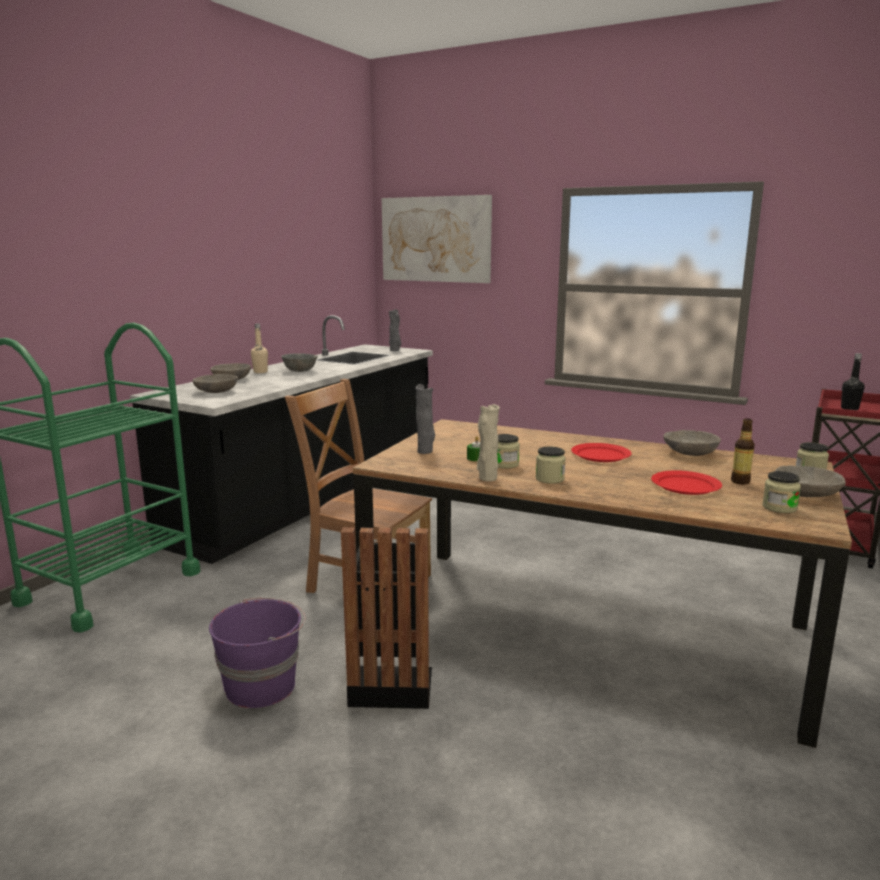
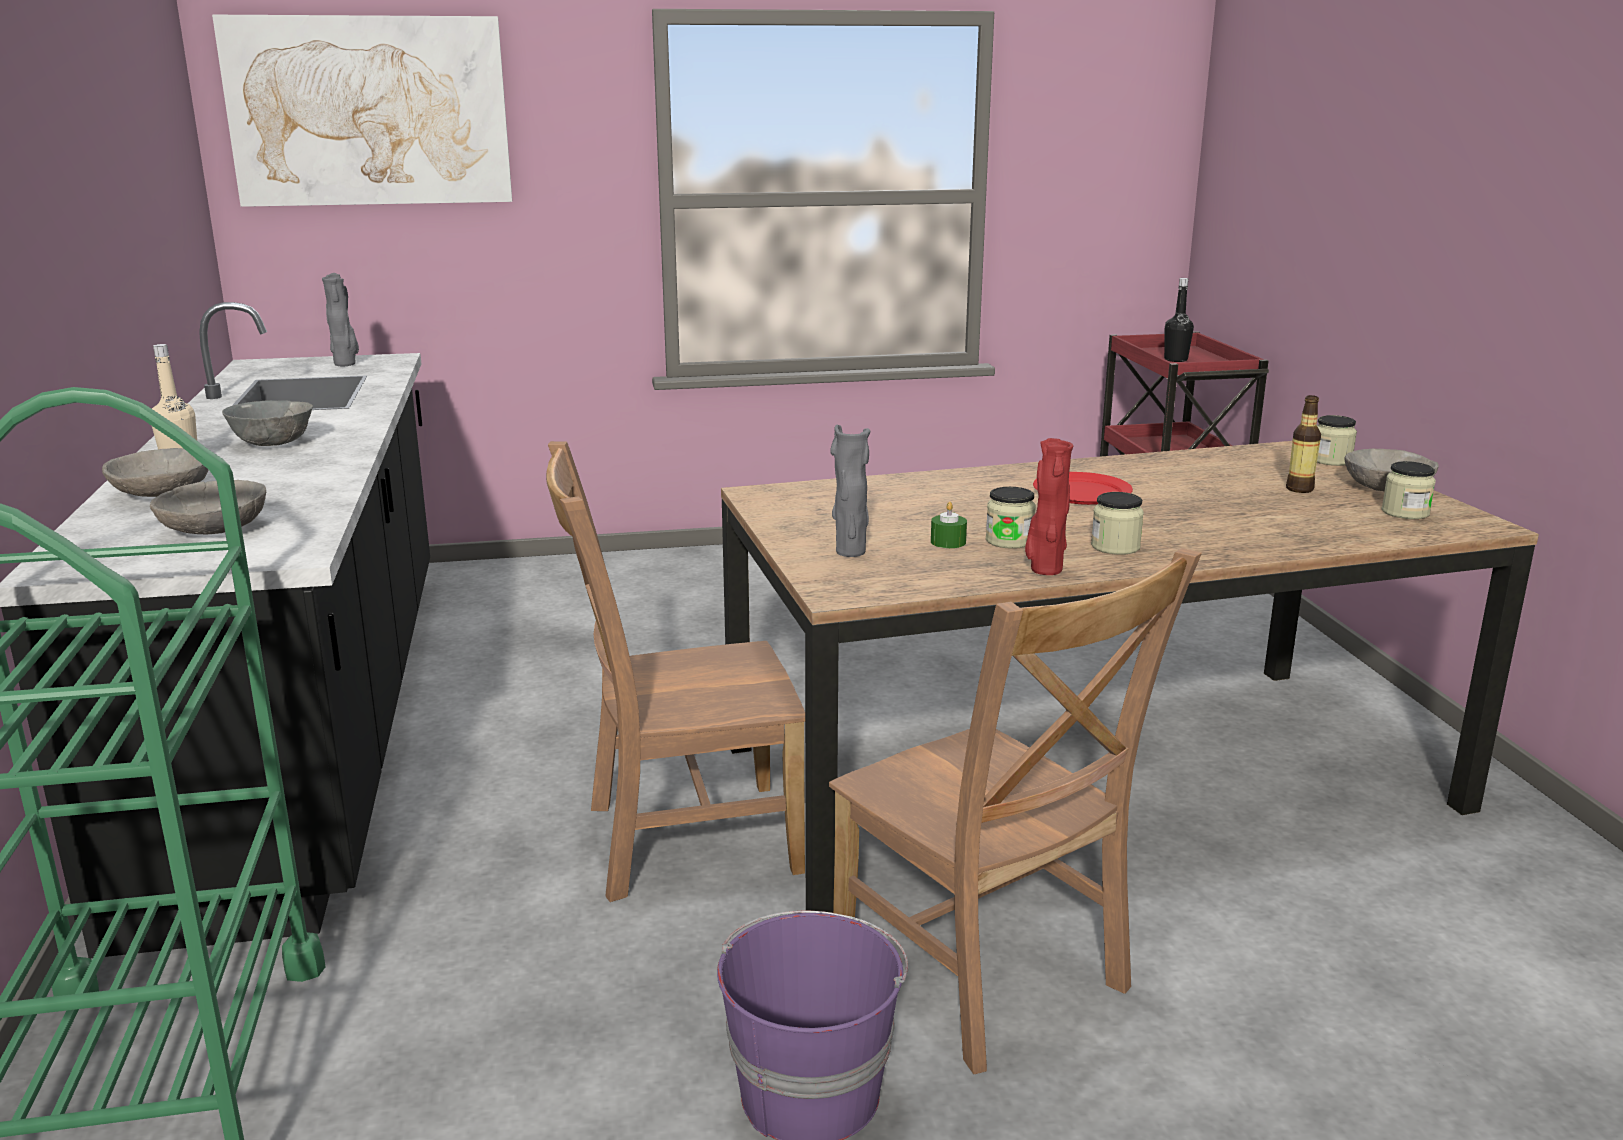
camera: 40 degrees left, 5 degrees up
(391, 683) = (985, 977): black trash can -> brown chair
(487, 478) = (1044, 570): beige vase -> red vase
(686, 485) = (1267, 510): red plate -> none
(690, 453) = (1165, 463): grey bowl -> none

